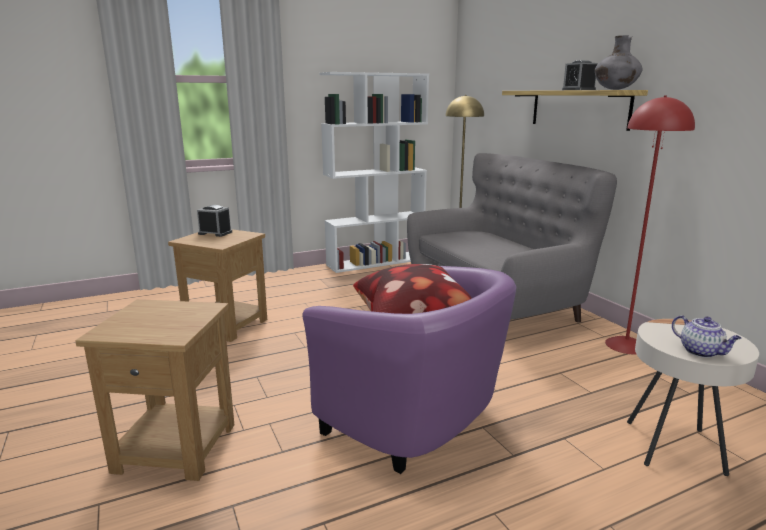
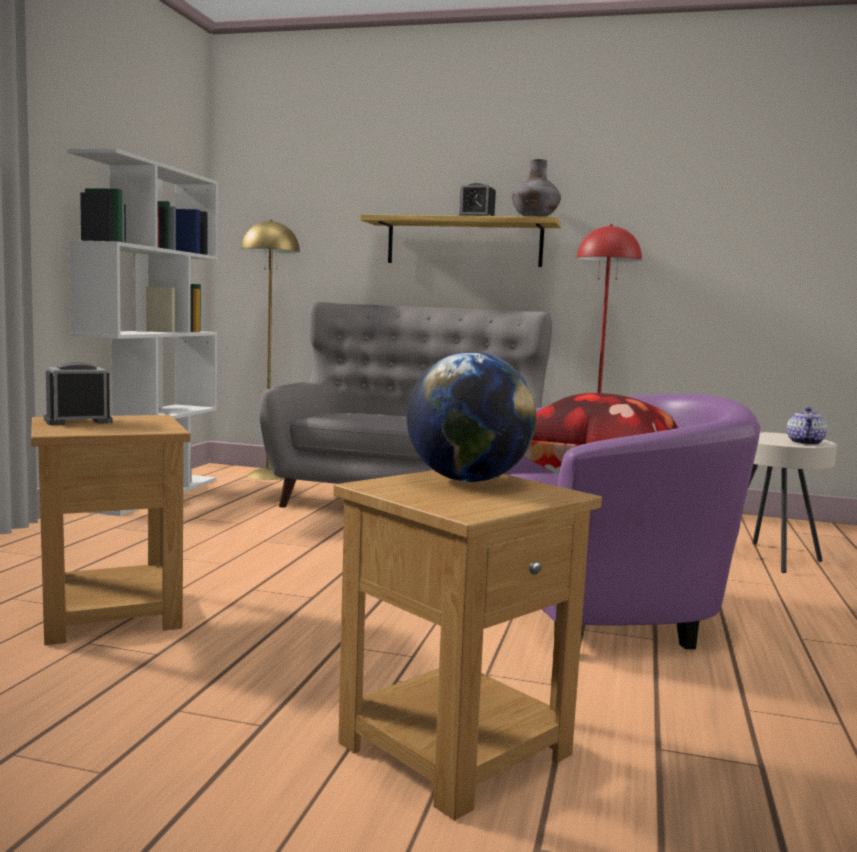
camera: 50 degrees left, 10 degrees down
(180, 314) = (467, 480): none -> globe
(701, 352) = (805, 443): teapot -> teapot turned 105 degrees clockwise

